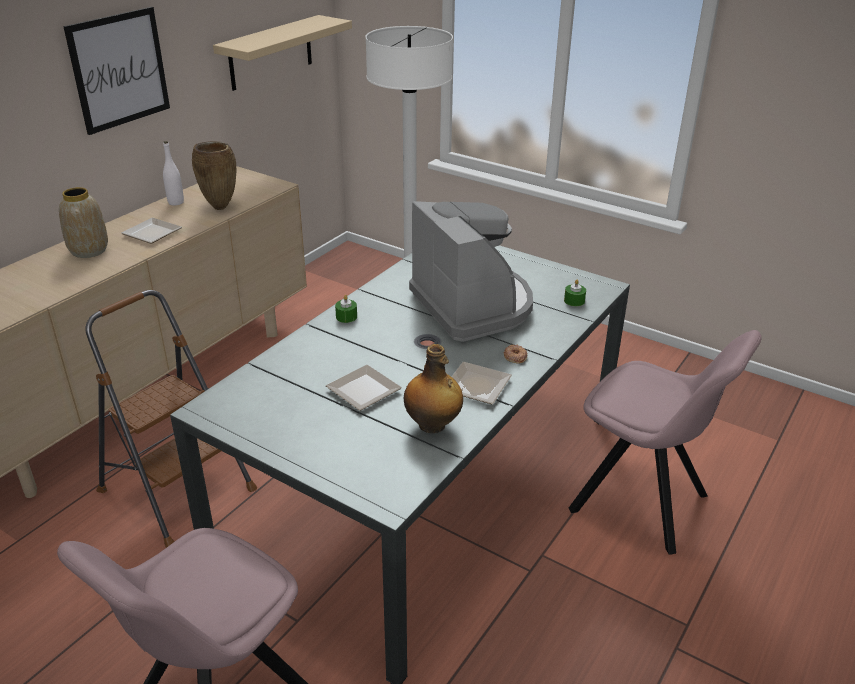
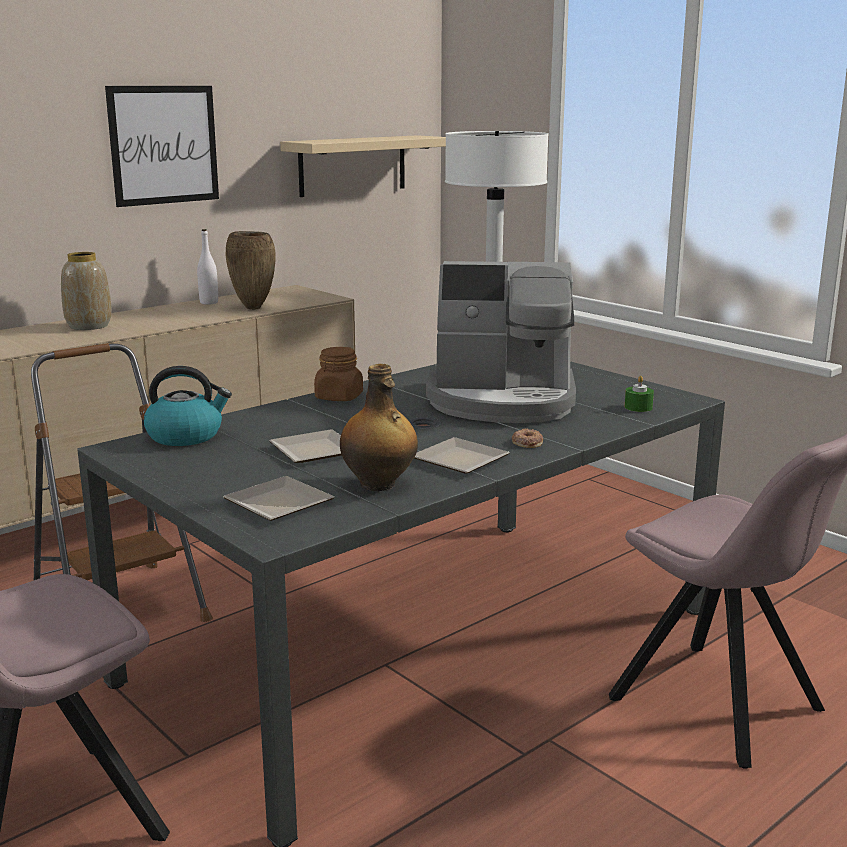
camera: 15 degrees right, 15 degrees down
(152, 234) = (164, 320): plate -> plate (278, 505)
(251, 385) = (186, 436): none -> kettle
(346, 317) = (339, 397): green candle -> brown jar
(473, 305) = (502, 401): coffee machine -> coffee machine turned 105 degrees clockwise

